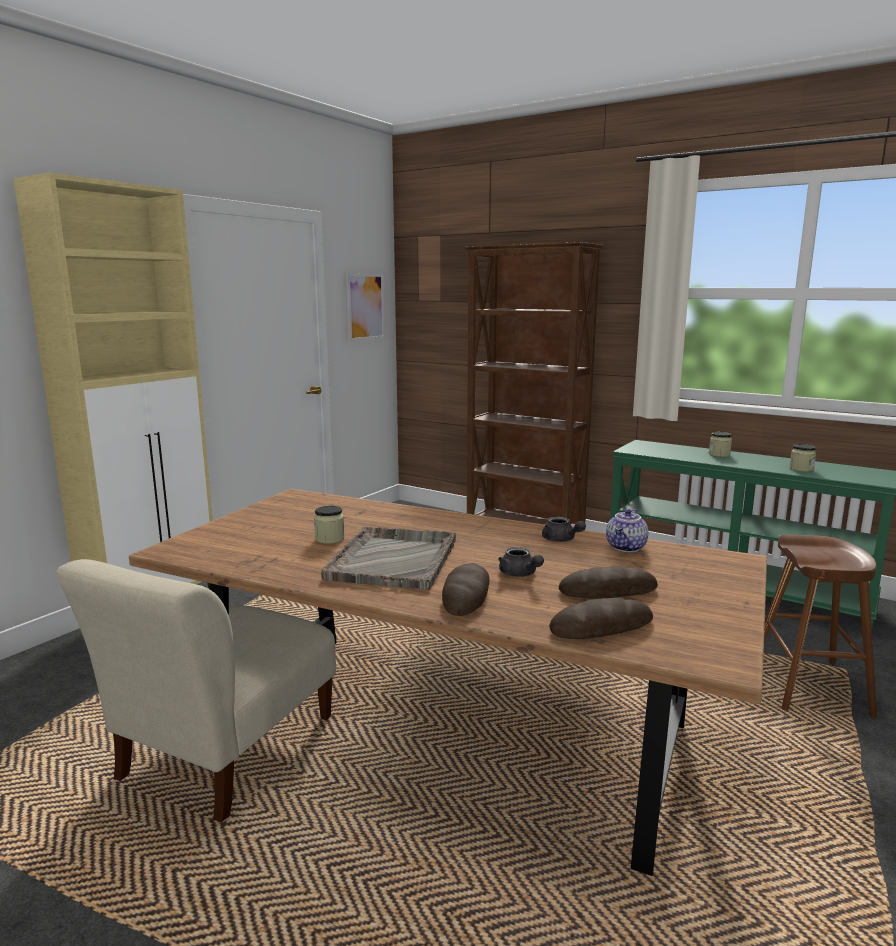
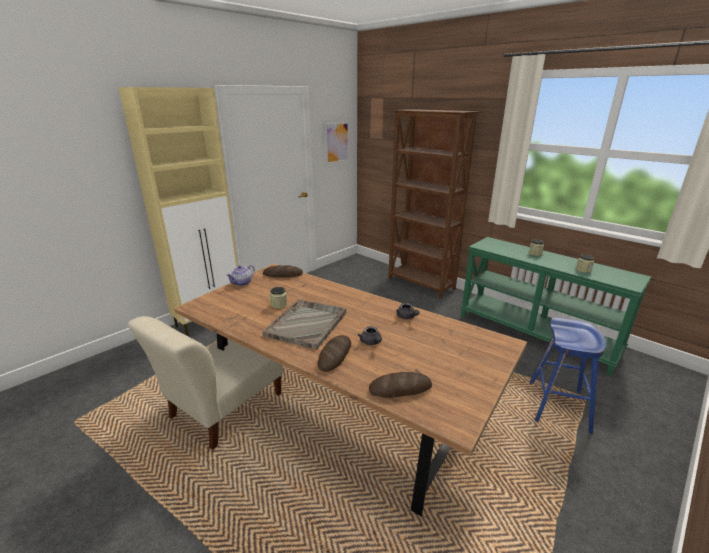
camera: 10 degrees right, 10 degrees up
(607, 590) = (416, 360): bread -> bread (283, 274)
(626, 548) = (443, 327): teapot -> teapot (242, 283)
(809, 685) = (558, 405): brown stool -> blue stool

